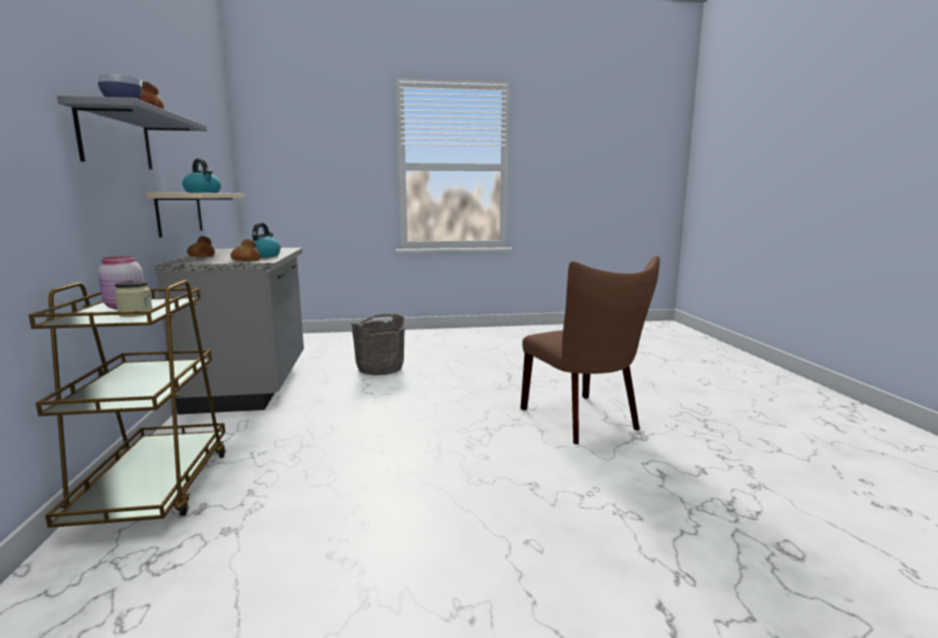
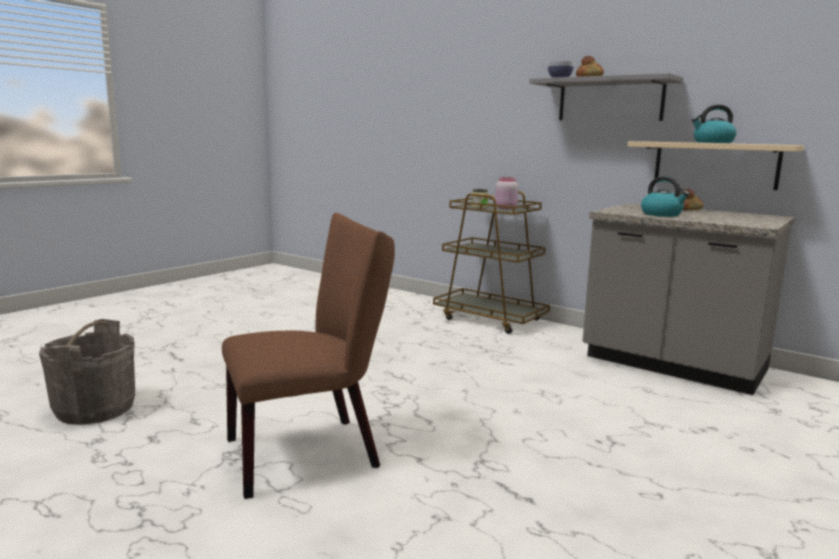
camera: 135 degrees right, 0 degrees up
(246, 260) = (622, 210): bread -> none
(380, 368) = (675, 430): grey bucket -> grey bucket (95, 409)
(584, 421) = (312, 451): brown chair -> brown chair turned 135 degrees clockwise

